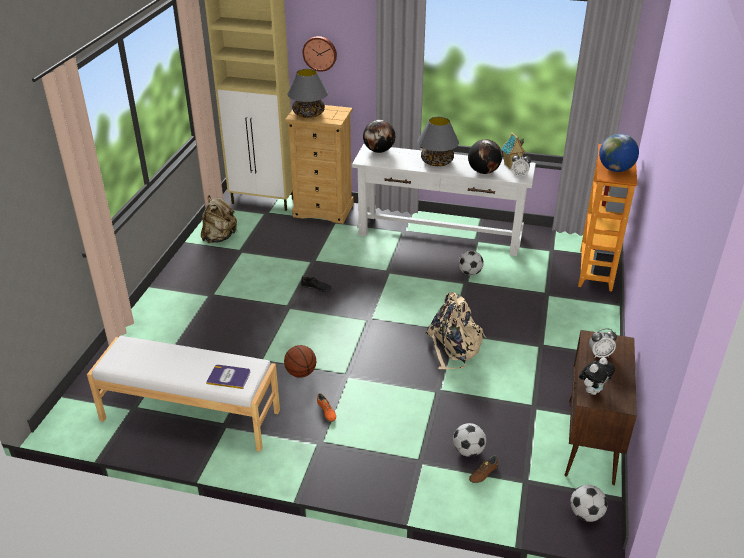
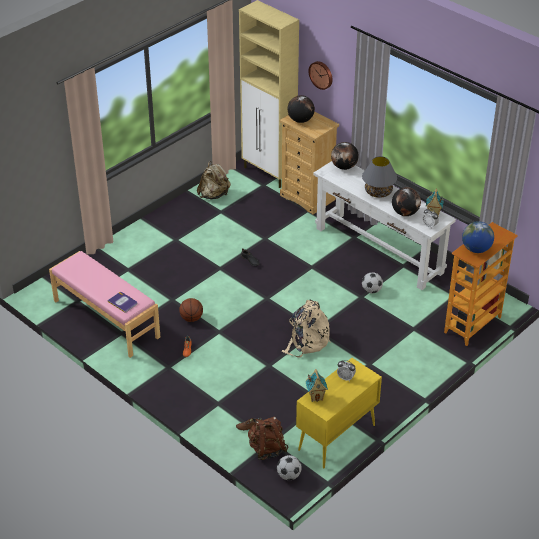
camera: 30 degrees right, 5 degrees up
(190, 416) = (105, 319): white bench -> pink bench
(308, 114) = (300, 120): grey table lamp -> globe
(468, 451) = (253, 410): football -> none
(529, 492) = (267, 449): none -> brown backpack
(590, 442) = (336, 438): brown cabinet -> yellow cabinet
(593, 390) = (316, 396): plush toy -> toy house

